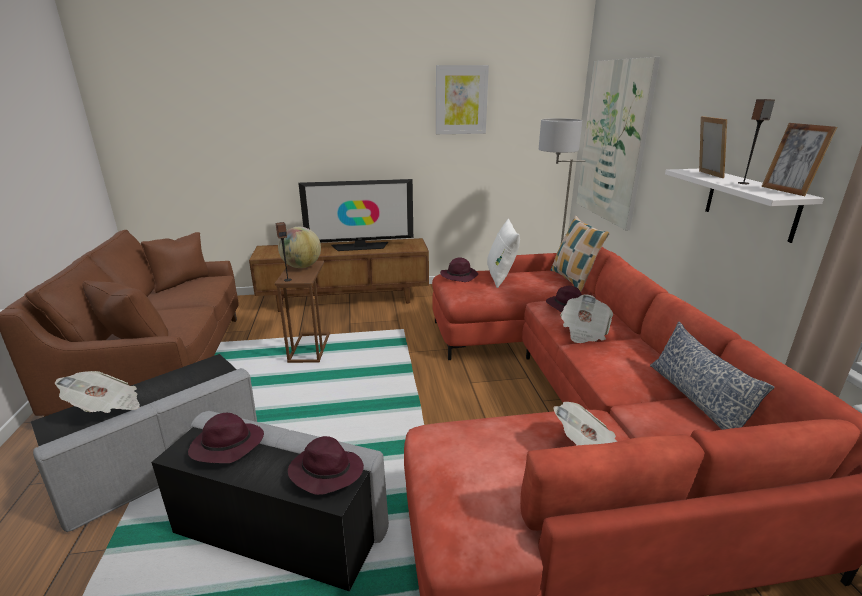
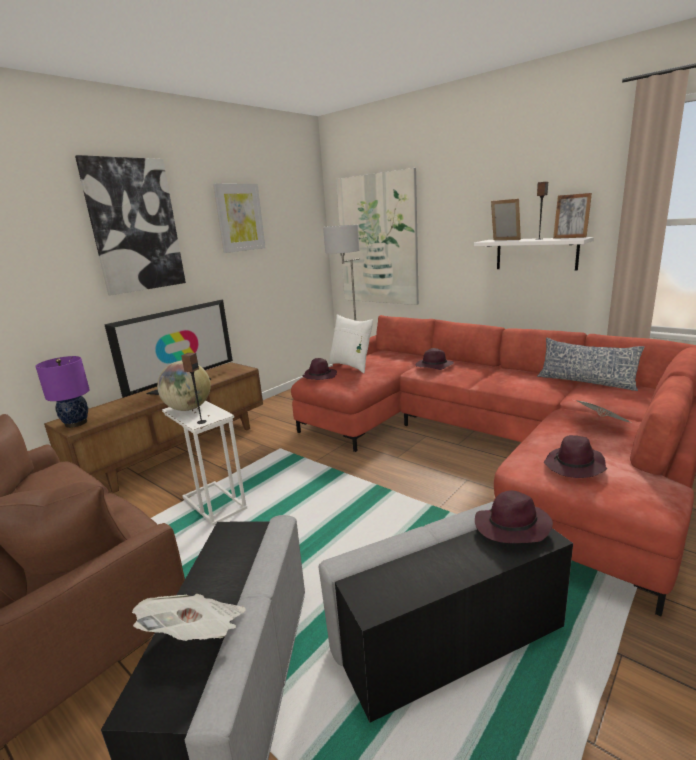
camera: 40 degrees left, 5 degrees down
(226, 446) = (406, 567): purple hat -> purple hat (574, 466)
(267, 252) = (76, 423): none -> purple table lamp
(310, 348) = (215, 503): brown side table -> white side table
(350, 102) = (134, 226): none -> picture
(573, 280) = (401, 352): pillow -> none
(583, 332) = (471, 375): newspaper -> none

